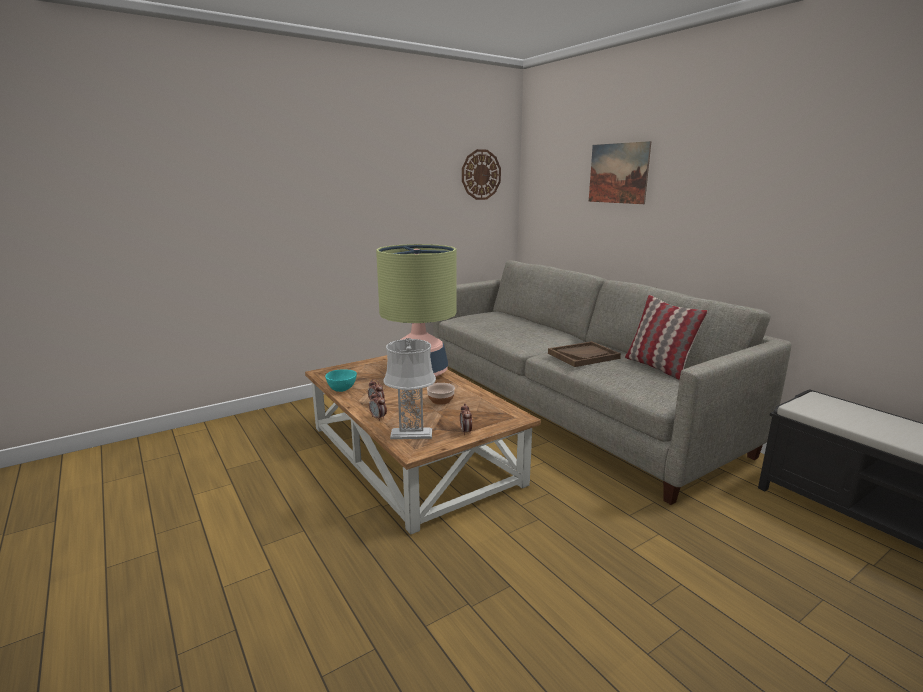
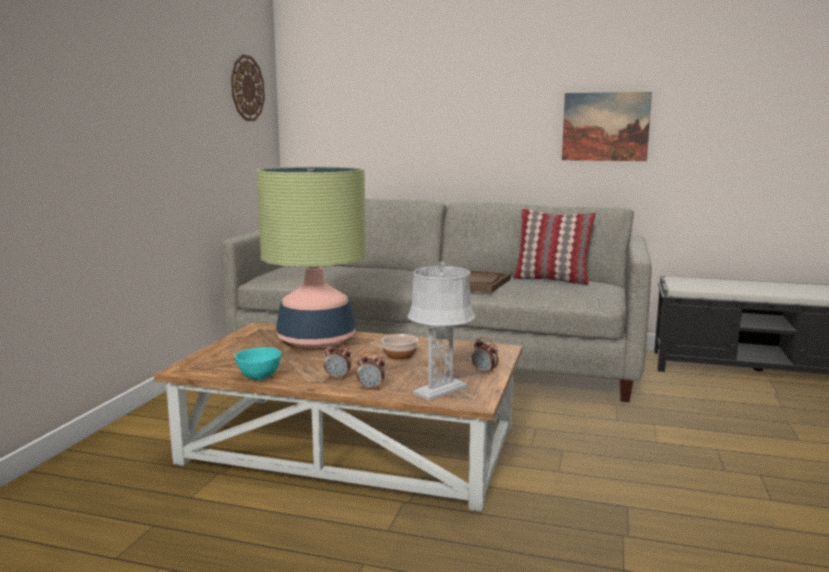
camera: 40 degrees left, 5 degrees down
(618, 173) = (431, 88): picture -> picture (605, 126)

